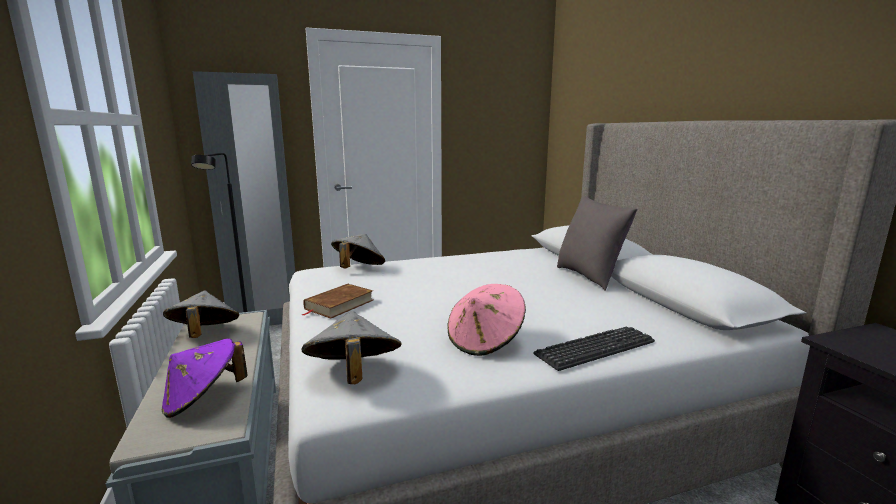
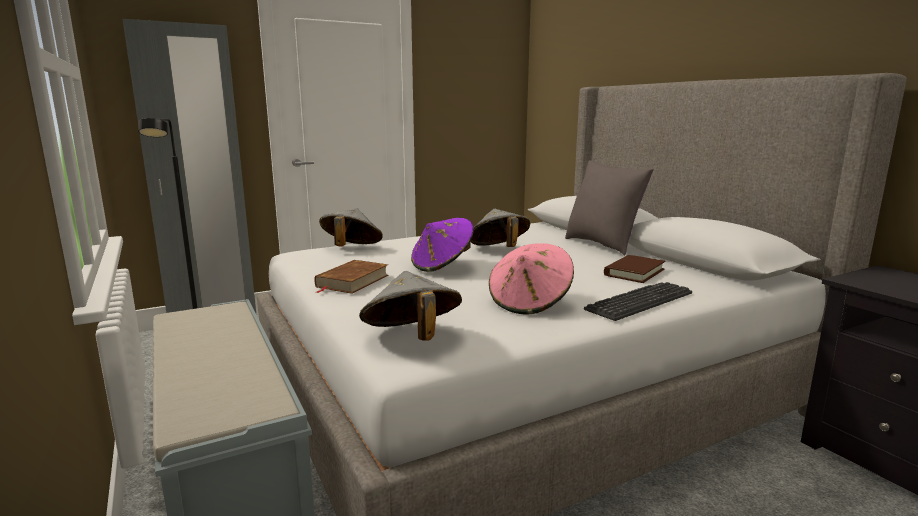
camera: 10 degrees left, 0 degrees up
(204, 335) = (188, 327): grey hat -> grey hat (498, 250)
(204, 400) = (230, 385): purple hat -> purple hat (442, 265)
(606, 311) = (634, 272): none -> brown book

